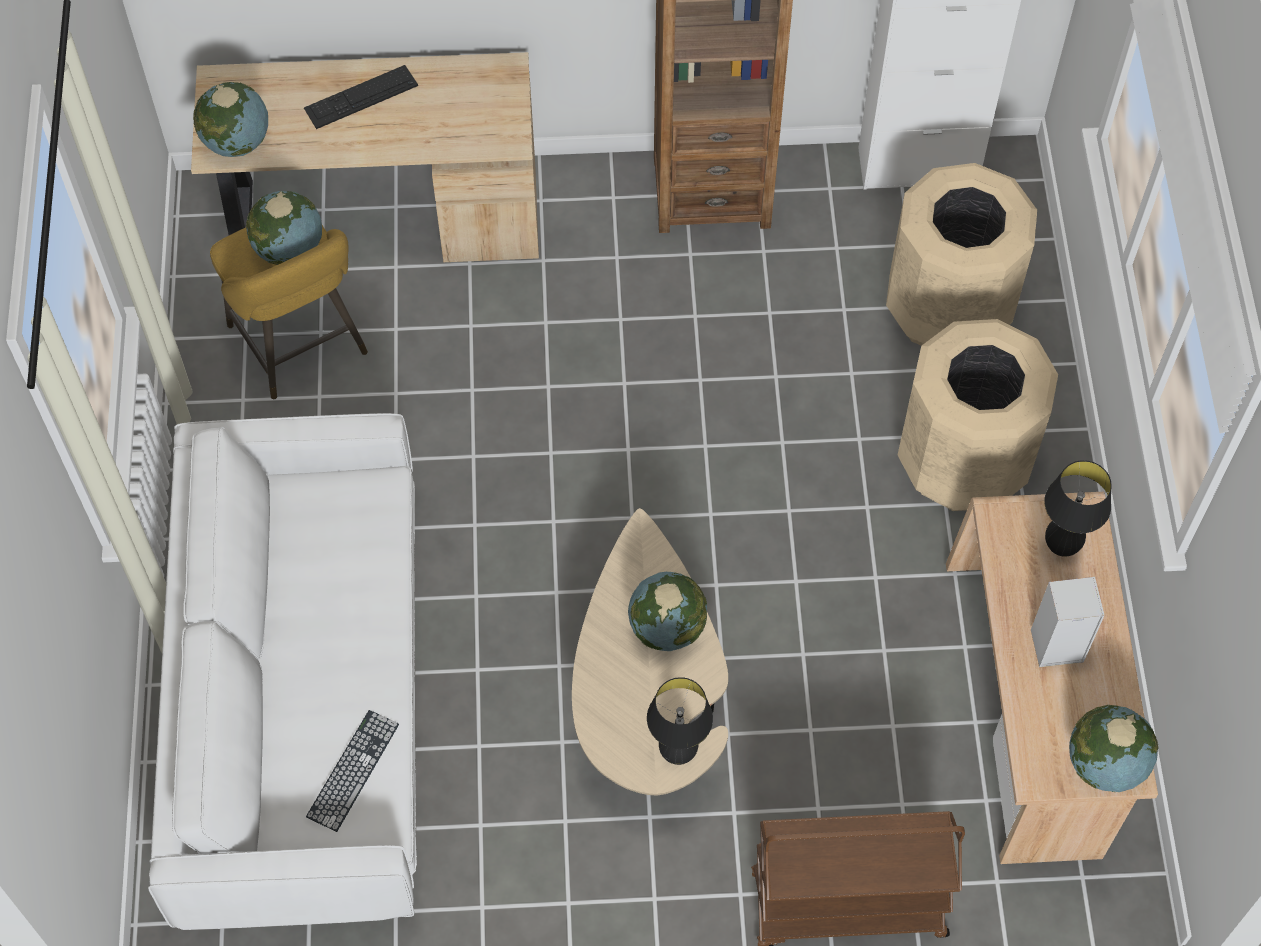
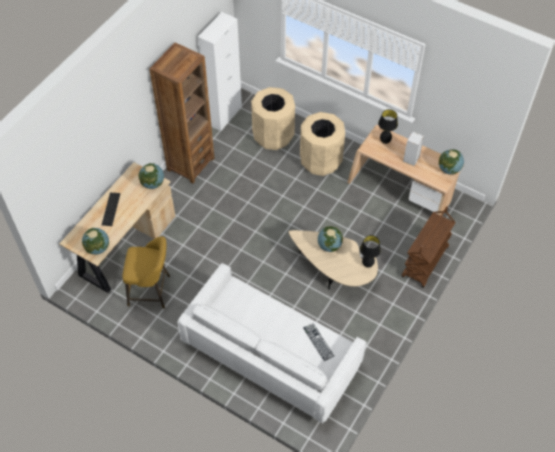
camera: 55 degrees left, 5 degrees down
(289, 250) = (143, 258): globe -> globe (153, 183)

